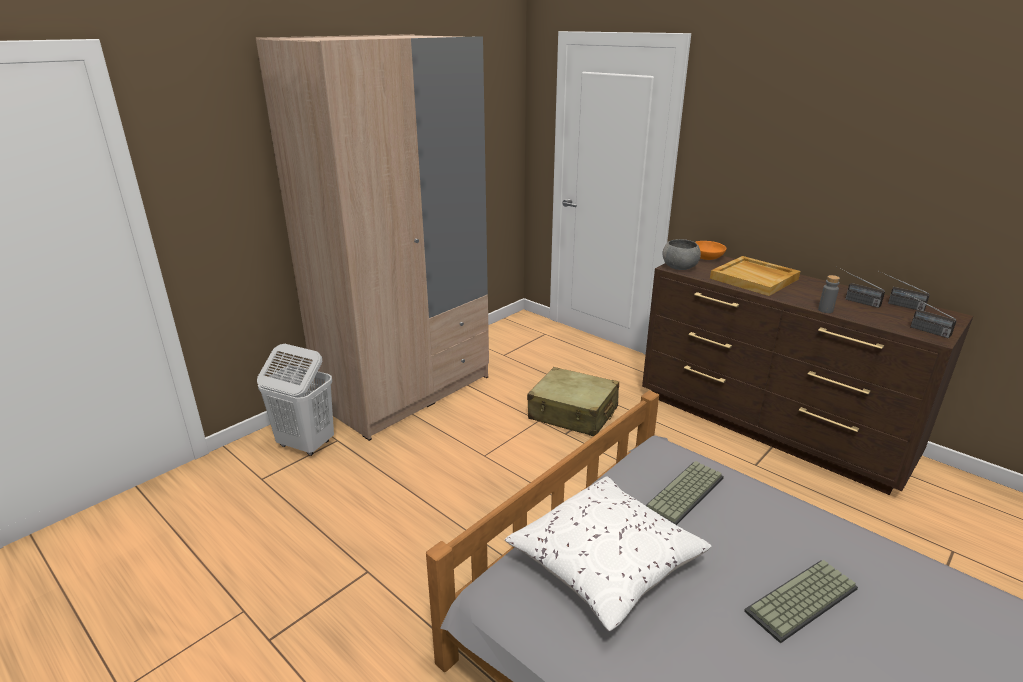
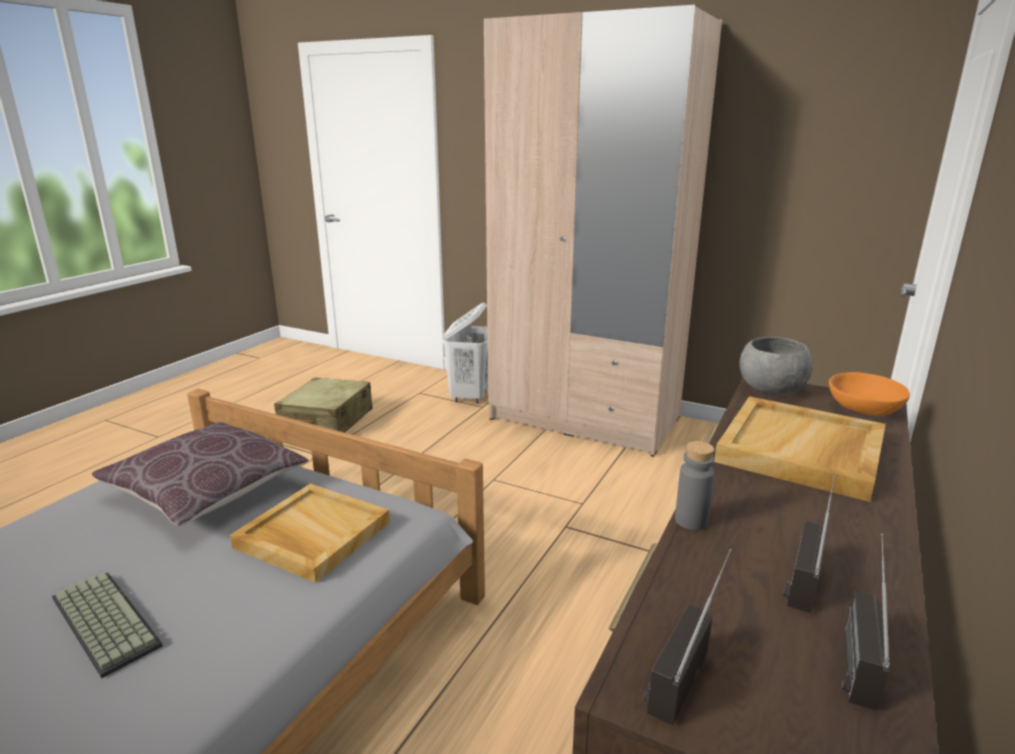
camera: 75 degrees right, 5 degrees down
(573, 413) = (616, 527): beige suitcase -> beige suitcase (327, 422)
(605, 562) = (207, 490): white pillow -> brown pillow
(685, 495) = (311, 535): keyboard -> beige tray

